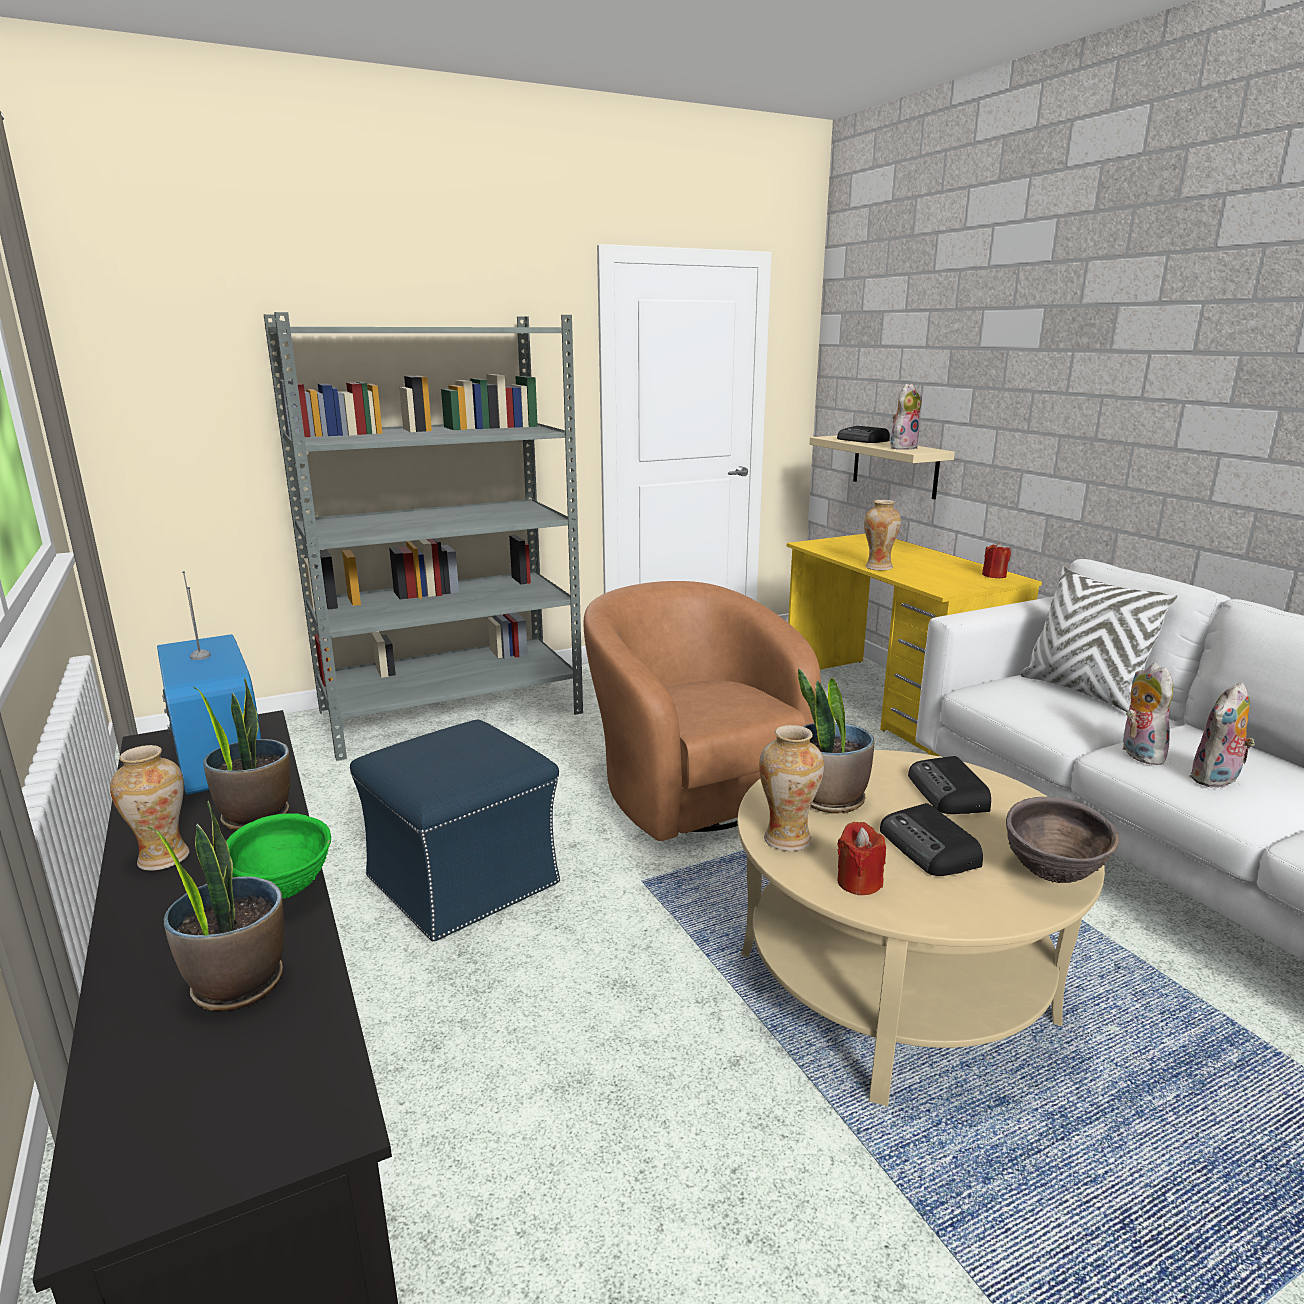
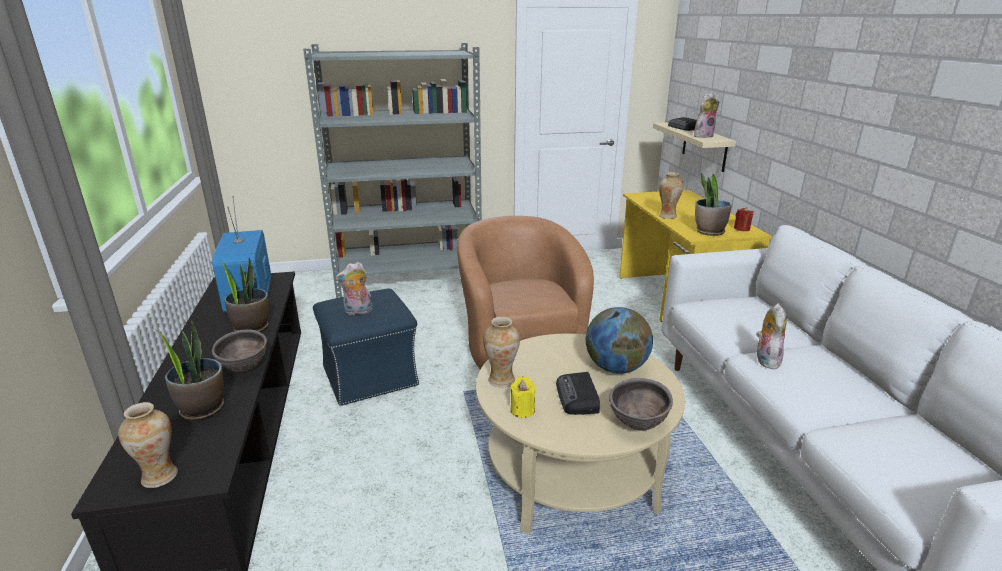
camera: 15 degrees right, 5 degrees up
(163, 858) = (201, 343): vase -> vase (159, 476)
(284, 892) = (244, 369): green bowl -> brown bowl
(829, 800) = (542, 361): potted plant -> potted plant (709, 232)
(858, 882) = (522, 410): red candle -> yellow candle
(948, 793) = (616, 368): radio -> globe
(1082, 691) = (763, 314): white pillow -> none
(1216, 780) = (802, 384): plush toy -> plush toy (358, 312)

